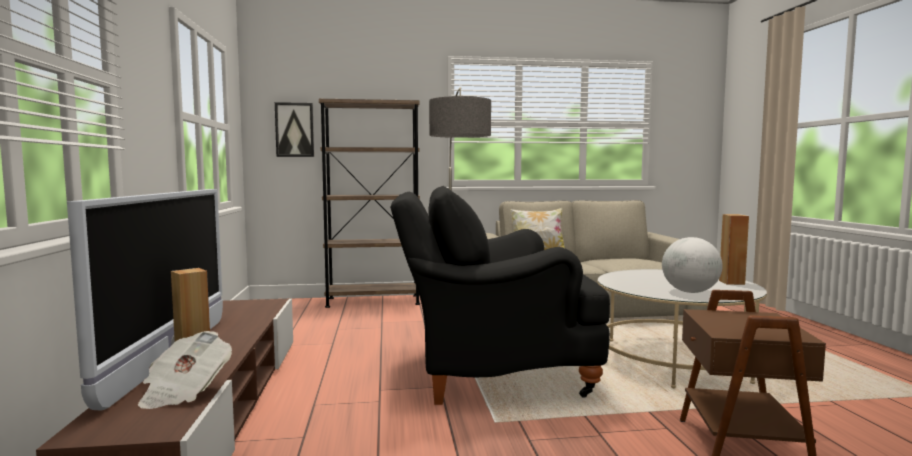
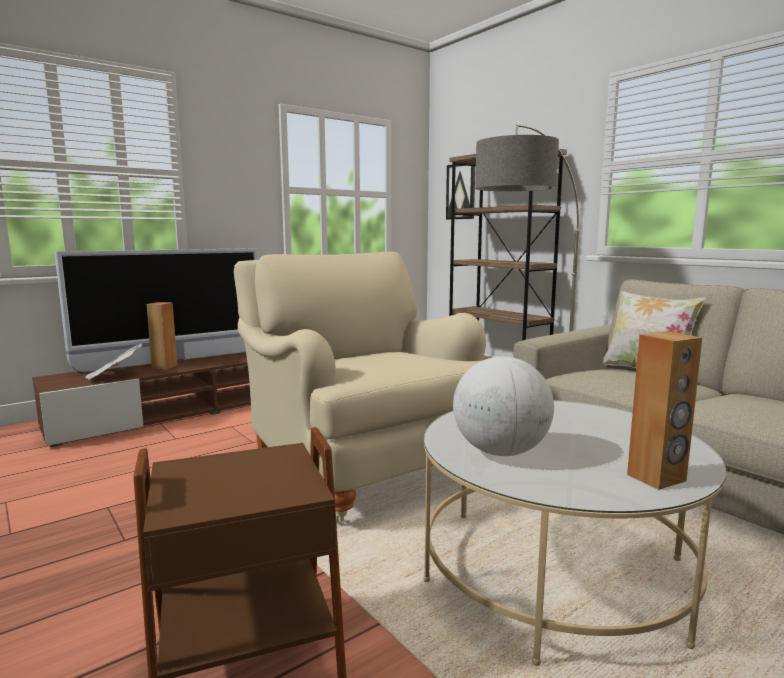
camera: 60 degrees right, 5 degrees up
(491, 371) = (363, 465): black armchair -> beige armchair

